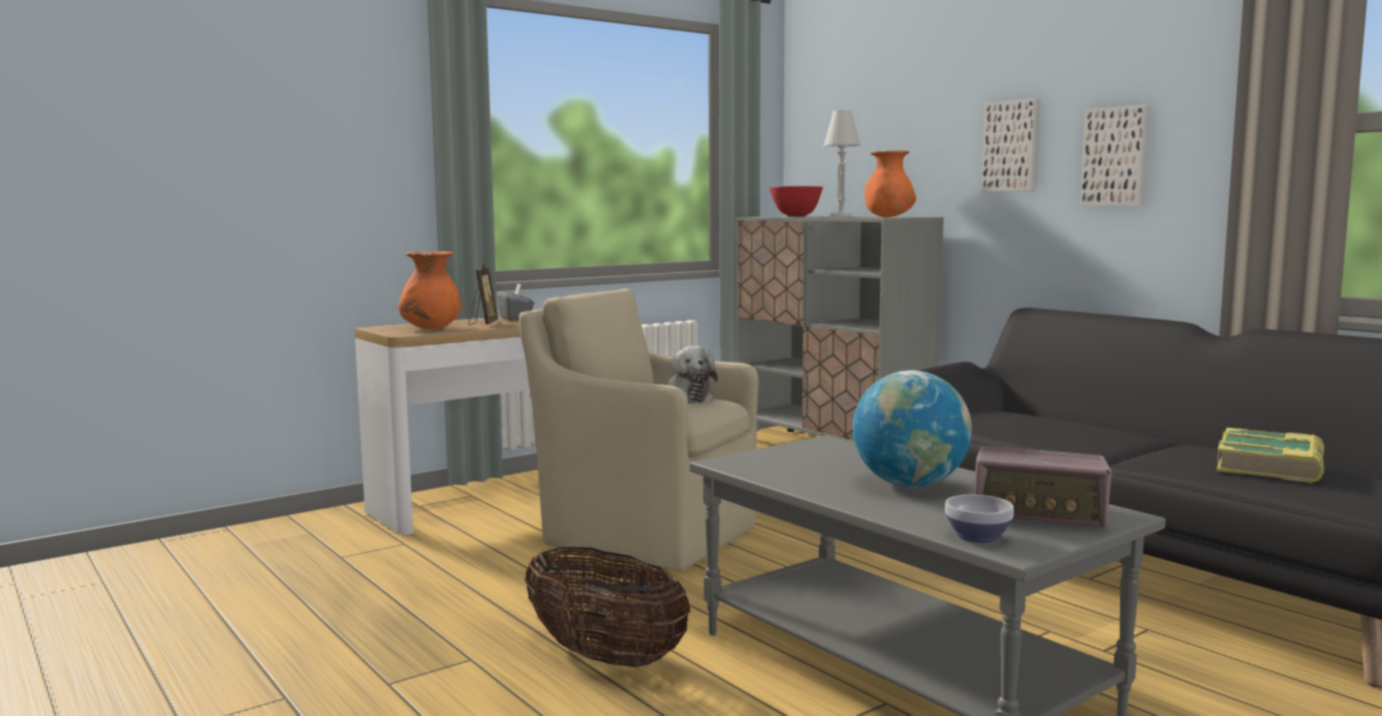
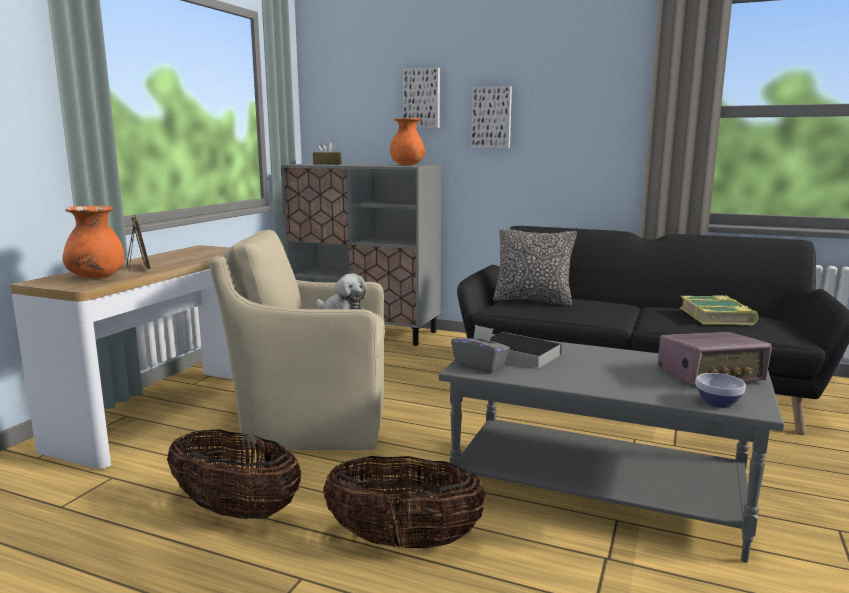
camera: 30 degrees left, 5 degrees up
(478, 593) = (236, 511): none -> basket
(516, 318) = (155, 260): grey tissue box -> grey tissue box (480, 366)
(796, 216) = (327, 164): red bowl -> brown tissue box
(817, 458) = (516, 354): none -> book
(840, 216) = (366, 164): white table lamp -> none
(910, 485) = (607, 367): globe -> none
(998, 416) = (533, 300): none -> pillow
(1117, 157) = (566, 127): picture -> picture (422, 98)

